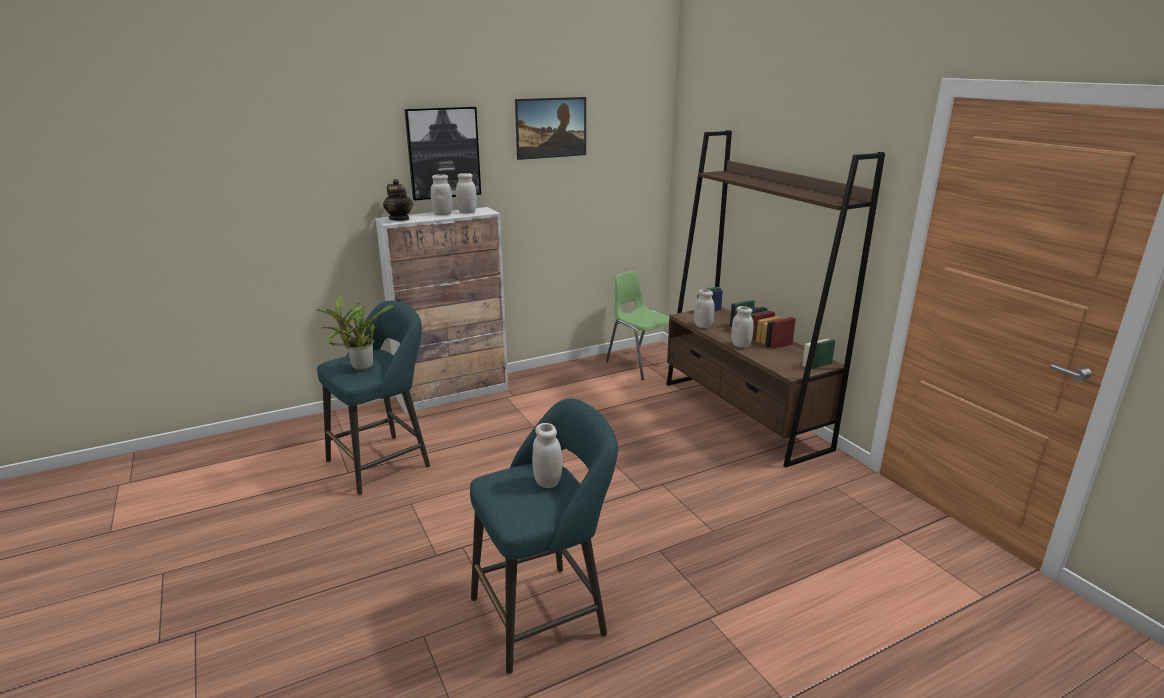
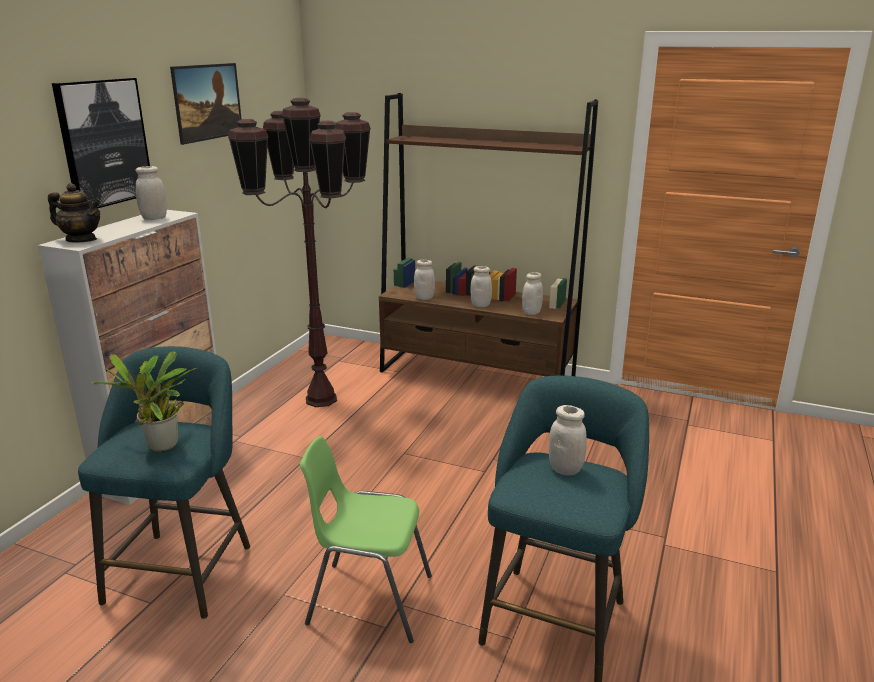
camera: 40 degrees left, 0 degrees up
(442, 214) = (126, 225): white jar -> white jar (531, 312)
(596, 389) = (321, 399): none -> brown floor lamp
(640, 364) = (331, 361): green chair -> green chair (369, 600)

